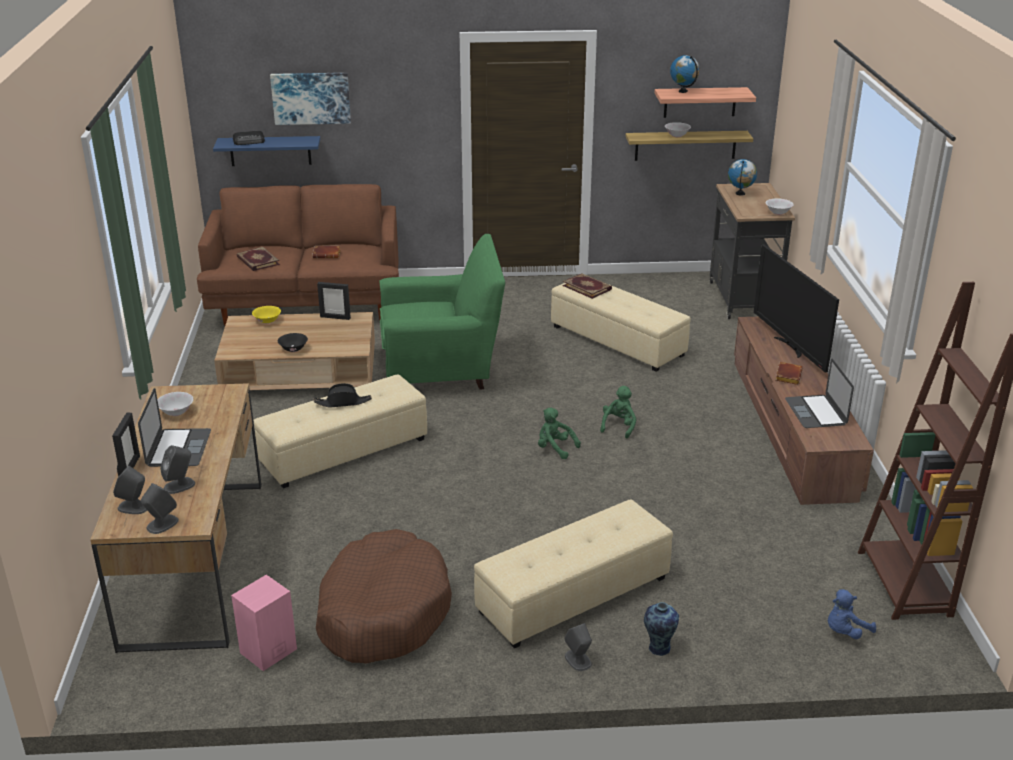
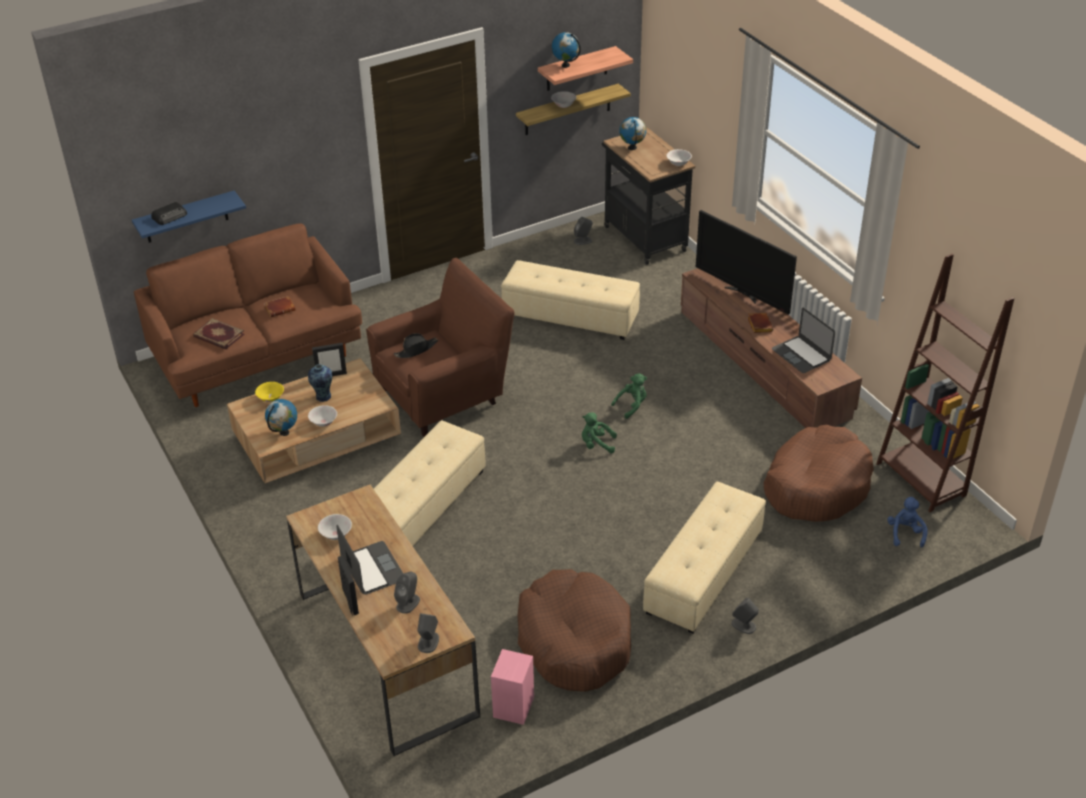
camera: 25 degrees left, 10 degrees up
(134, 507) = (390, 635): grey speaker -> grey speaker (583, 241)
(253, 348) = (284, 432): none -> globe
(293, 349) = (323, 422): black bowl -> white bowl
(311, 98) = (222, 156): picture -> none
(343, 402) = (421, 466): black hat -> black hat (416, 350)
(441, 371) = (443, 396): green armchair -> brown armchair
(587, 287) = (534, 275): book -> none
(619, 426) = (632, 406): green plush toy -> green plush toy turned 60 degrees clockwise
(658, 648) = (792, 594): vase -> vase (323, 397)
(769, 552) = (816, 485): none -> brown dog bed
(845, 631) = (905, 533): blue plush toy -> blue plush toy turned 150 degrees clockwise

